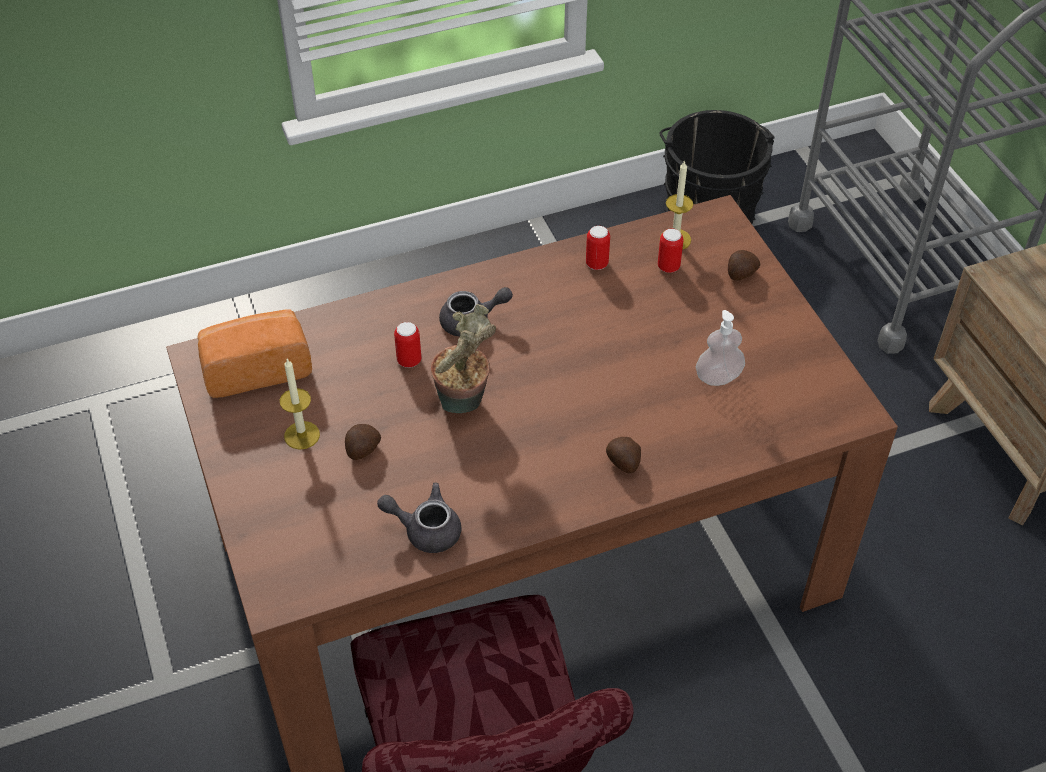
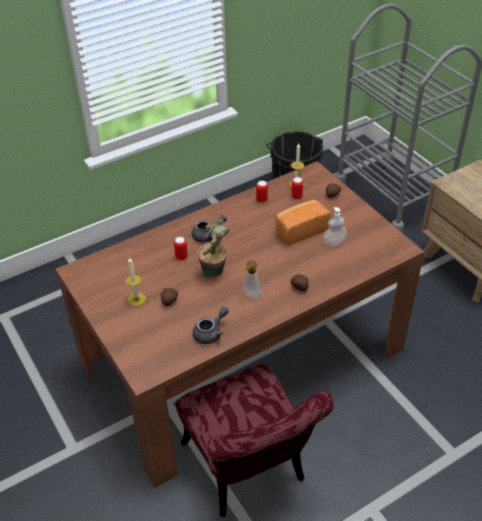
camera: 10 degrees left, 5 degrees down
(256, 368) = (105, 271): bread -> bread (300, 230)
(425, 529) = (211, 333): grey teapot -> grey teapot turned 135 degrees clockwise
(523, 465) = (251, 296): none -> soap dispenser

